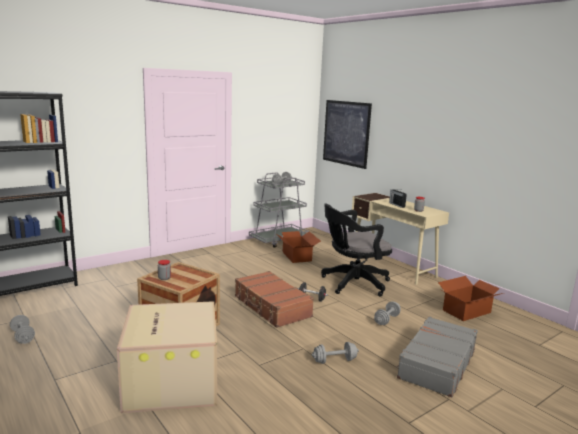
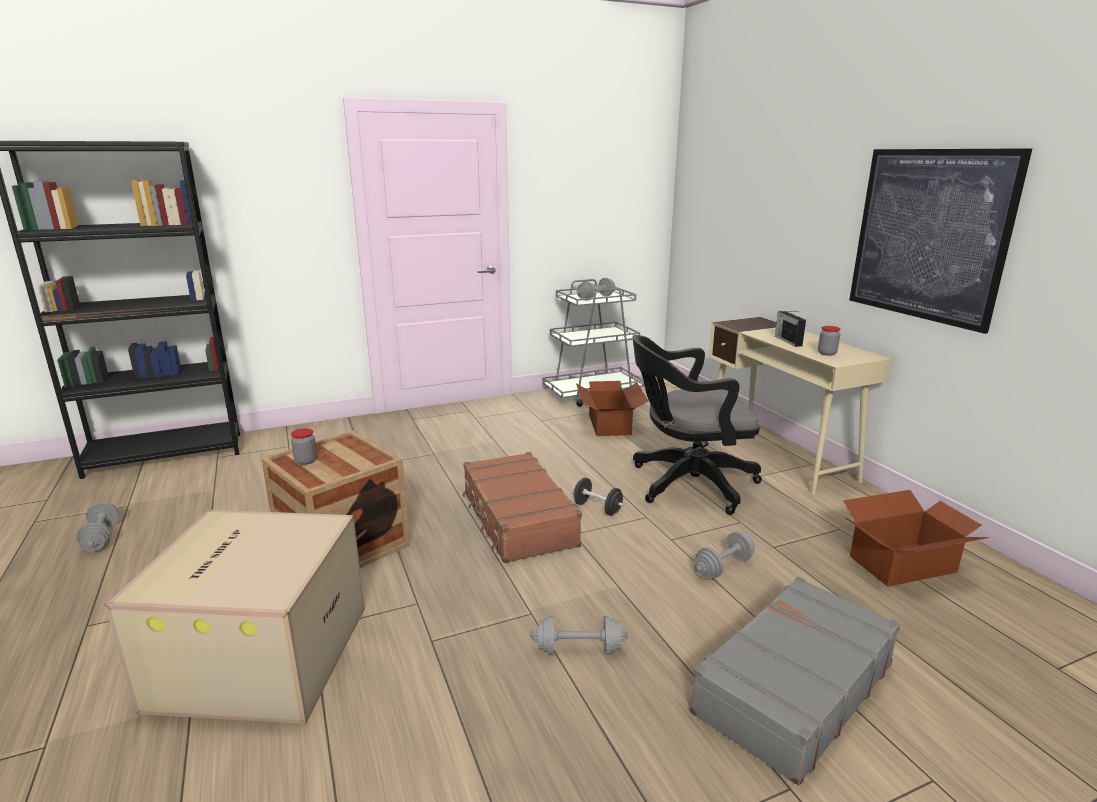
camera: 15 degrees right, 5 degrees up
(346, 133) = (716, 208): picture -> picture (928, 235)

